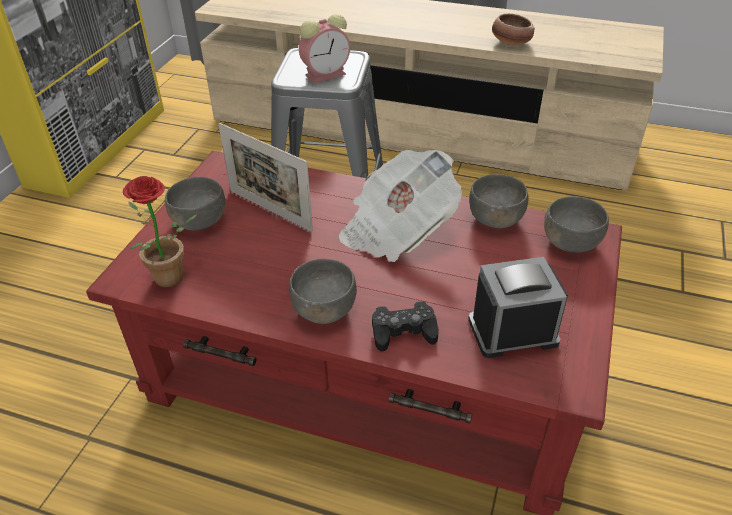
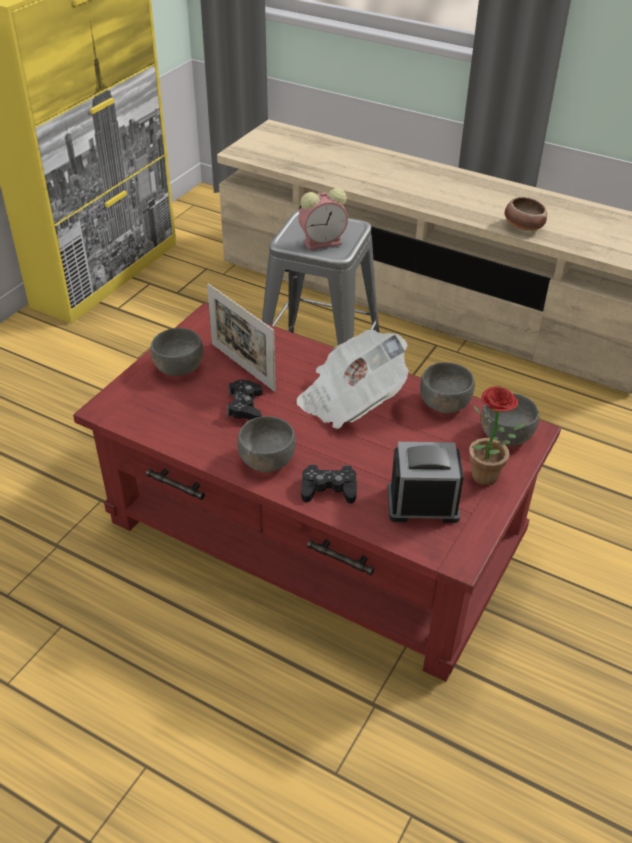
camera: 10 degrees right, 0 degrees up
(170, 282) = (143, 417): potted plant -> potted plant (486, 480)
(284, 253) = (245, 407): none -> black game controller

